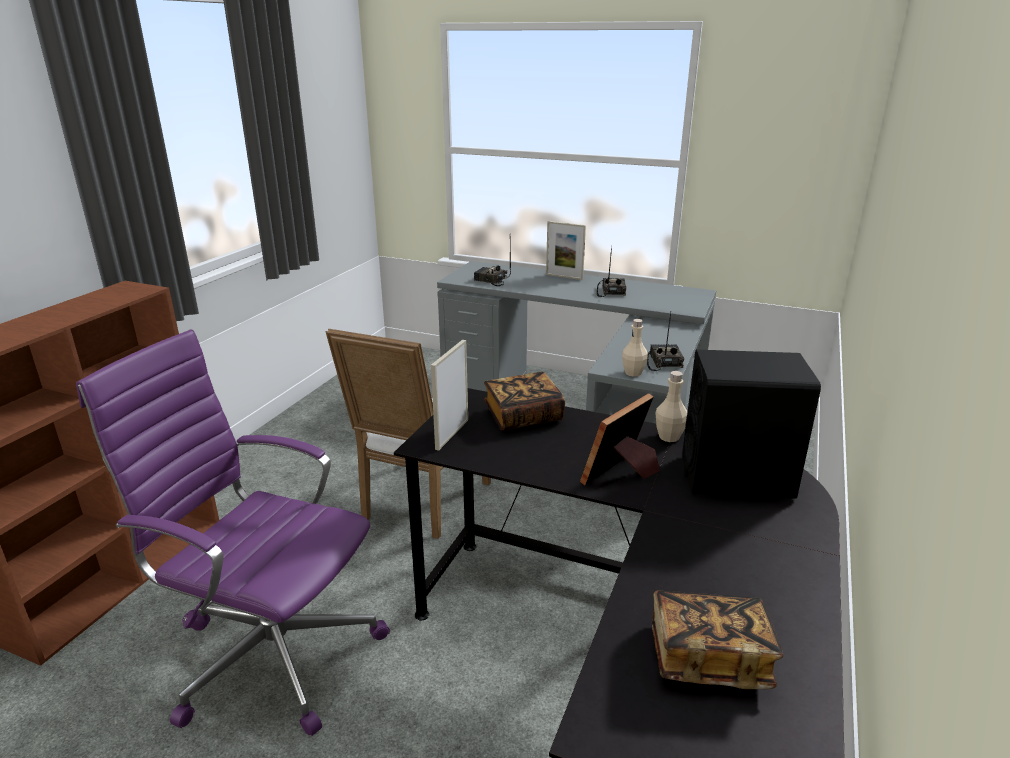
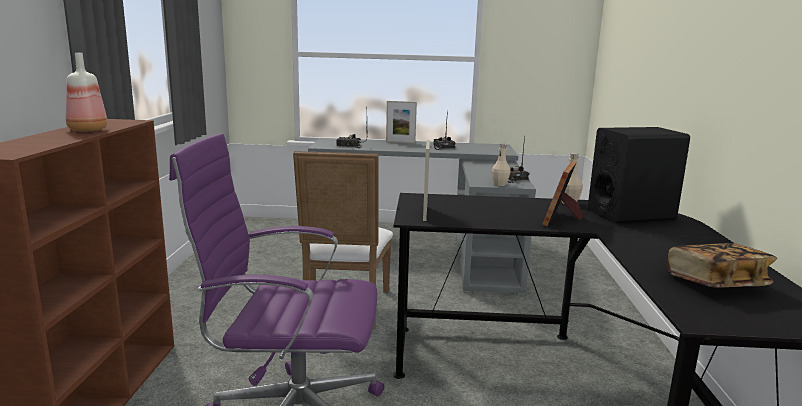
camera: 20 degrees left, 10 degrees down
(73, 311) = (86, 130): none -> bottle
(523, 416) = (463, 201): book -> none

